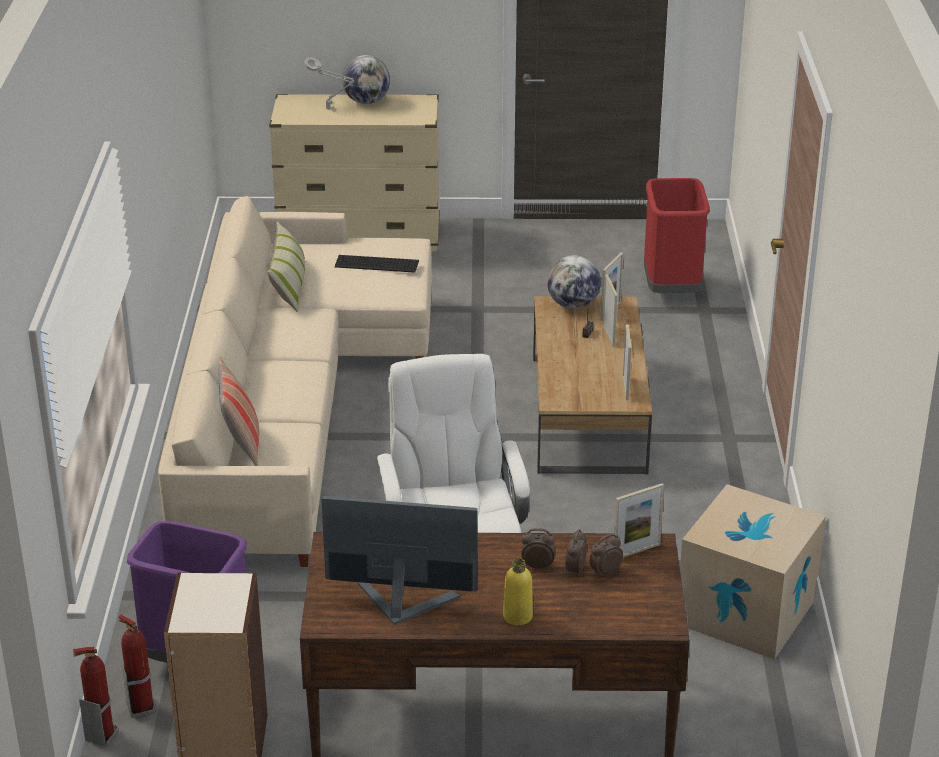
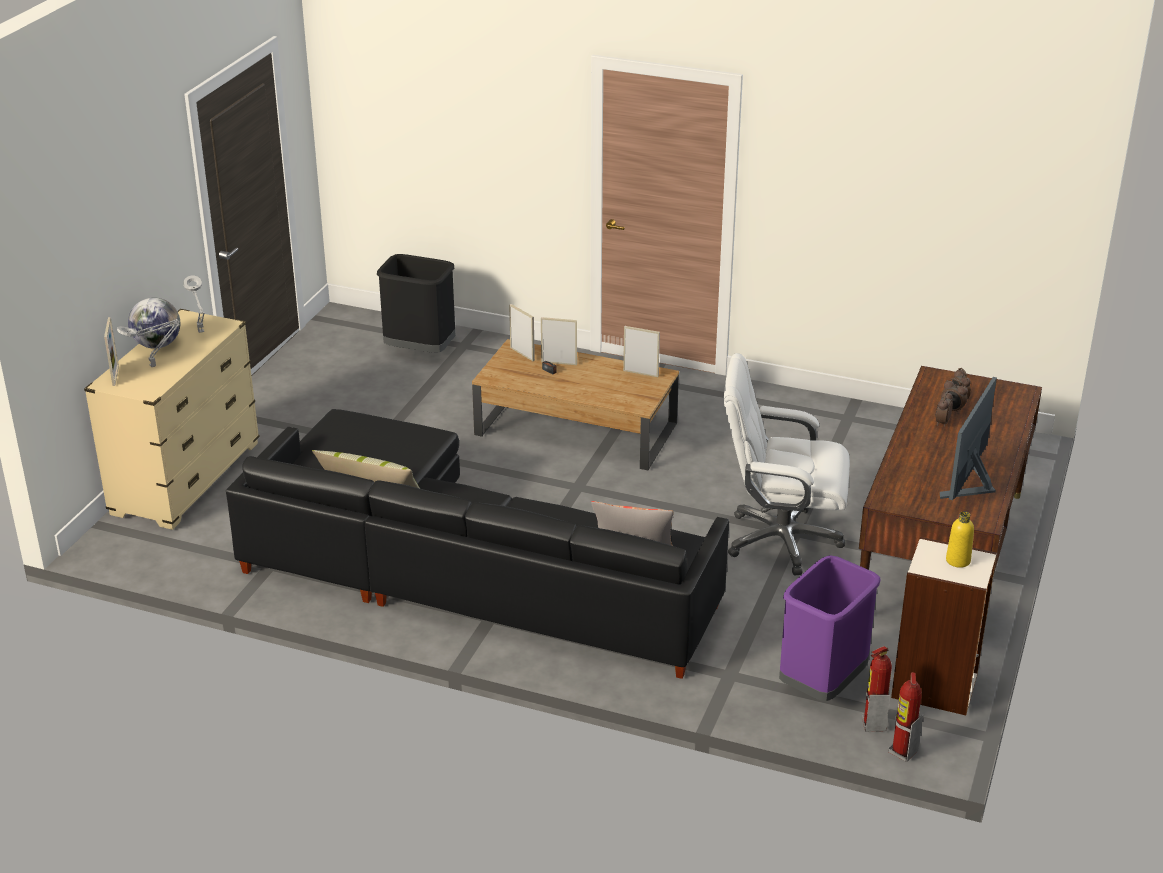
camera: 70 degrees left, 0 degrees up
(290, 402) = (459, 571): beige sofa -> black sofa
(376, 263) = (369, 437): keyboard -> none
(401, 113) = (201, 333): none -> grey table lamp
(517, 616) = (999, 442): yellow bottle -> yellow bottle (958, 560)
(573, 305) = (500, 367): globe -> none
(636, 551) = (938, 383): picture frame -> picture frame (115, 375)
(670, 289) = (419, 351): red trash can -> black trash can
(746, 611) = (860, 426): cardboard box -> none

